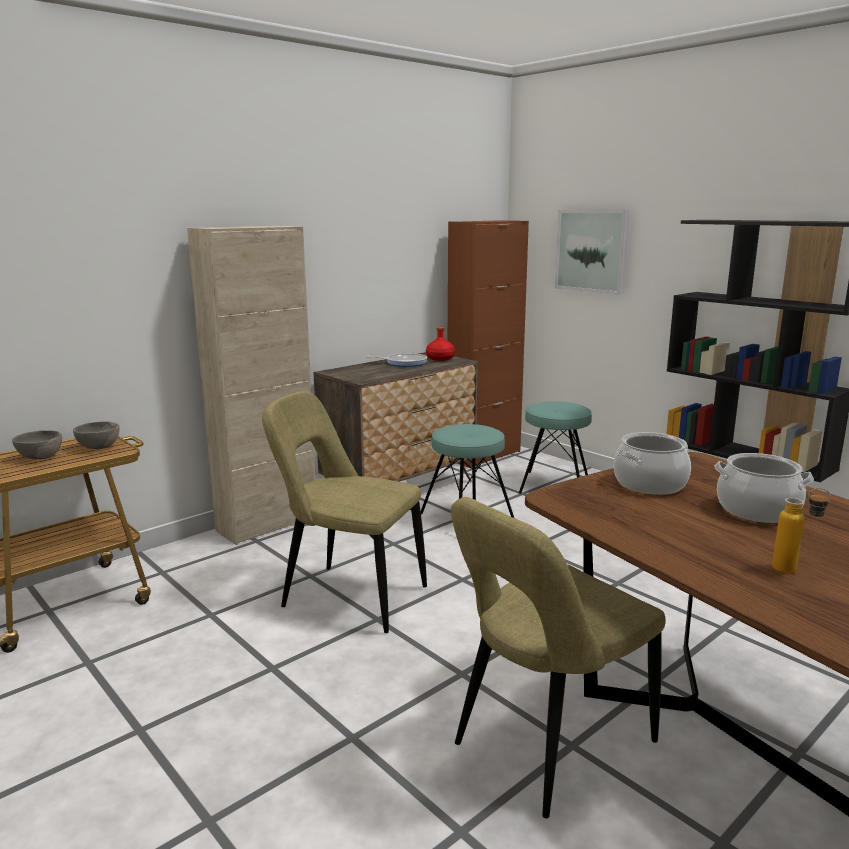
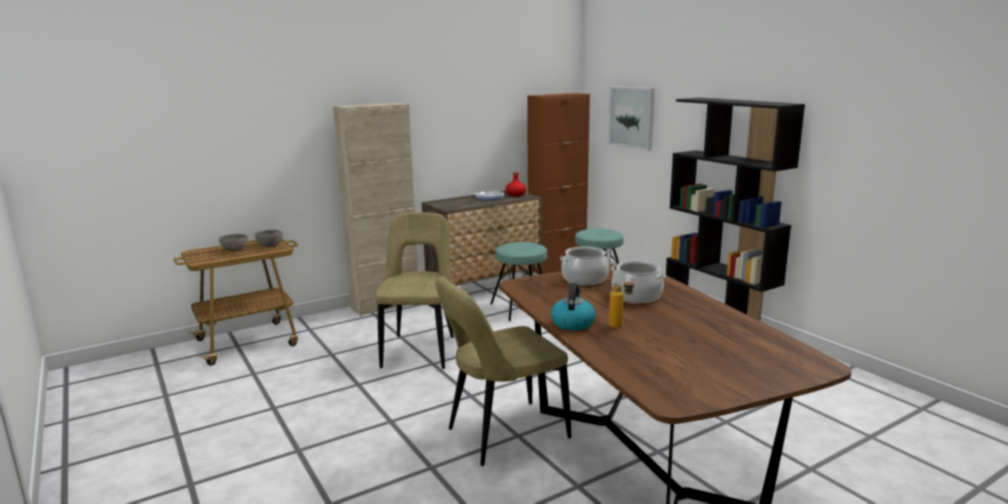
camera: 10 degrees right, 0 degrees up
(348, 596) = (420, 350): beige chair -> beige chair turned 60 degrees clockwise
(711, 569) = (572, 323): none -> kettle

